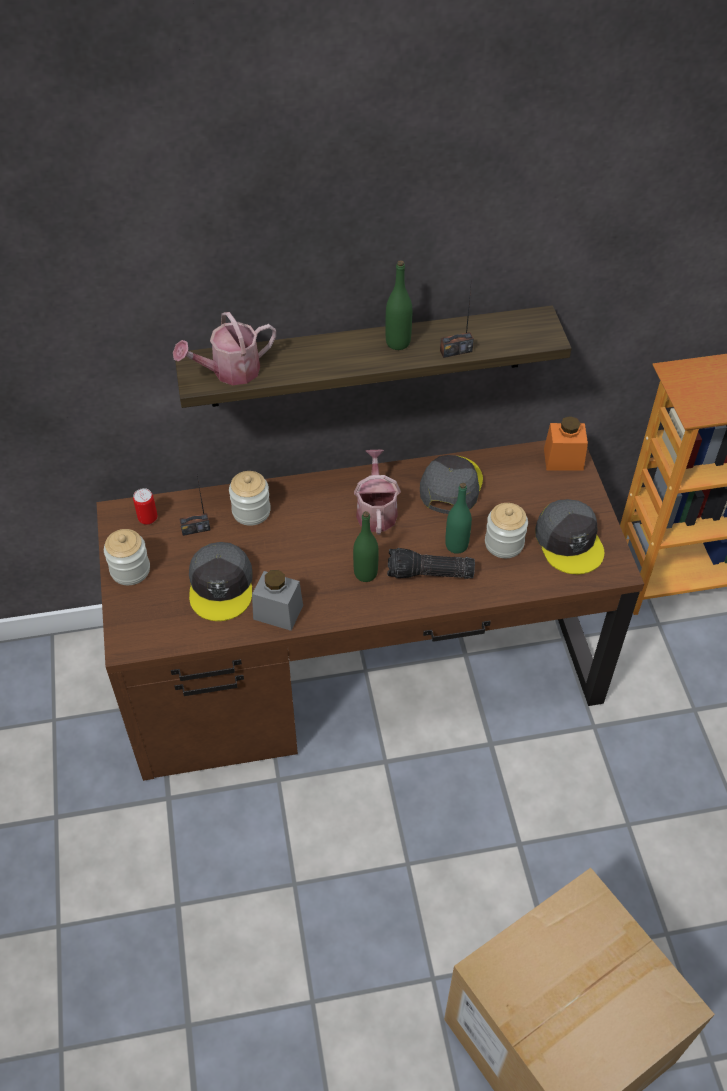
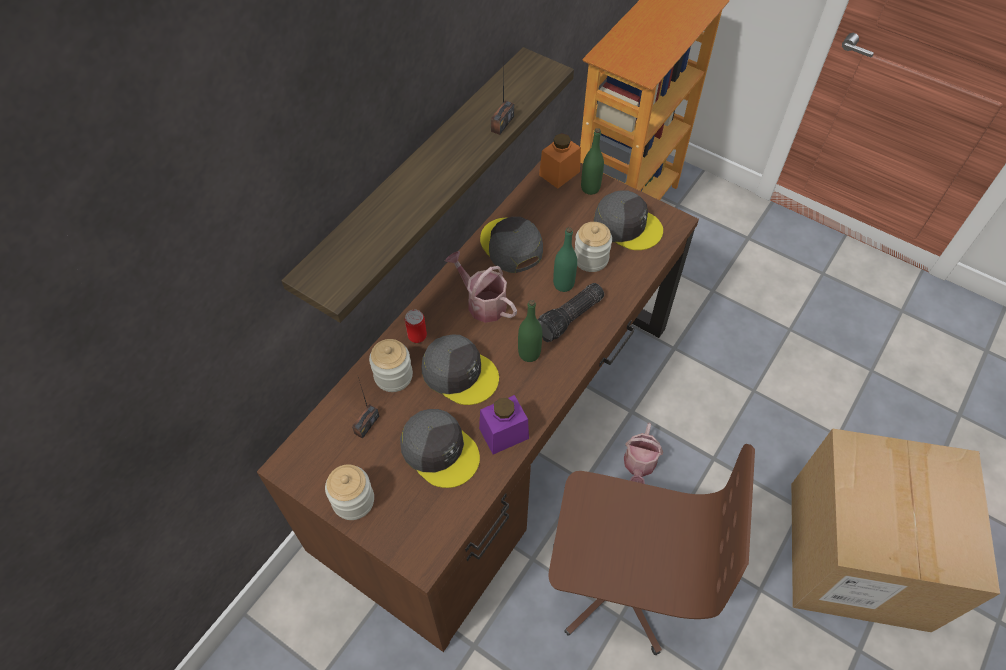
camera: 45 degrees left, 5 degrees up
(148, 518) = (317, 448): can -> can (417, 336)
(230, 372) = (351, 261): watering can -> watering can (638, 466)
(278, 612) = (504, 433): grey jar -> purple jar
(298, 546) = (460, 373): none -> grey cap
(324, 858) = (619, 581): none -> brown office chair
(398, 342) = (453, 146): green bottle -> green bottle (590, 188)

